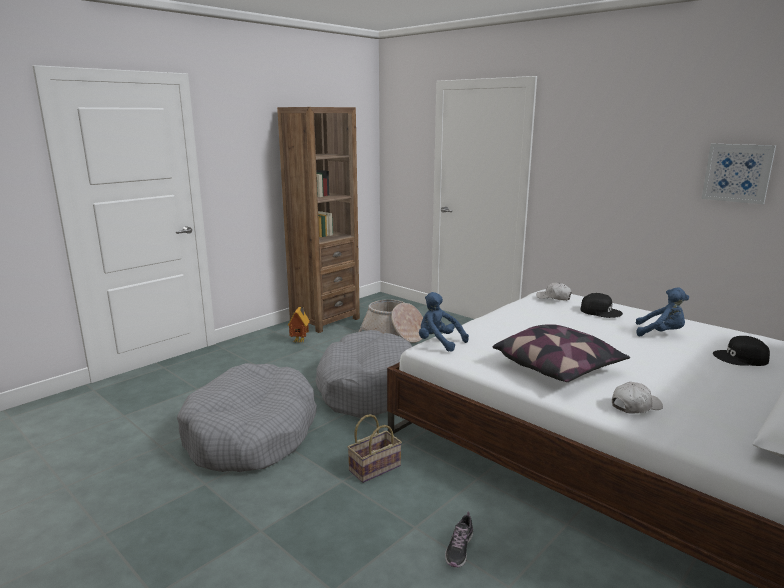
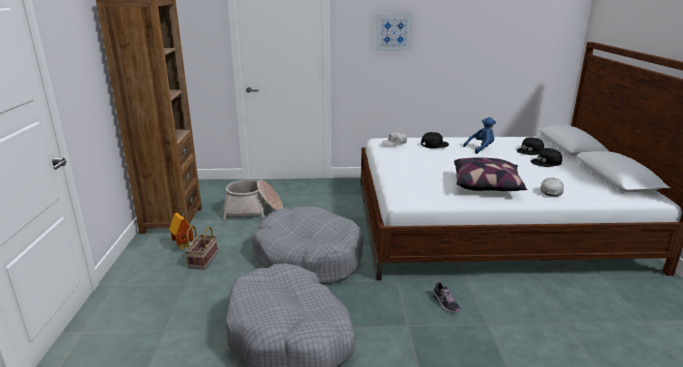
camera: 45 degrees left, 5 degrees up
(375, 467) = (409, 305): basket -> basket (203, 259)
(438, 343) = (401, 195): blue plush toy -> none
(459, 549) = (521, 320): shoe -> shoe (445, 303)
(729, 377) = (546, 162): none -> black cap
(737, 173) = (478, 39): picture -> picture (393, 32)

